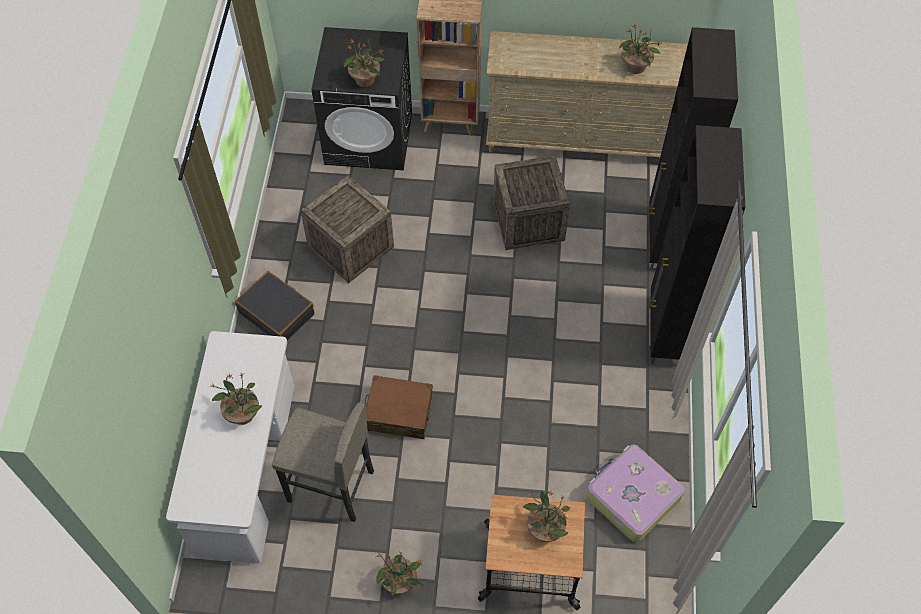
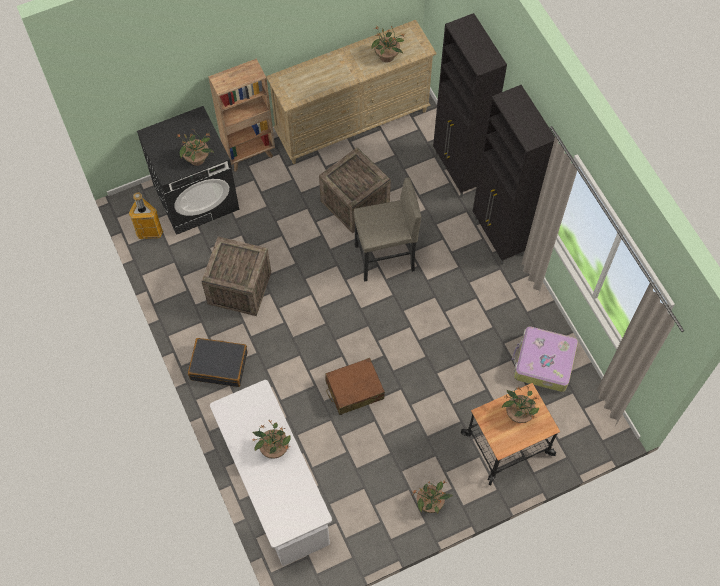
camera: 30 degrees left, 5 degrees up
(301, 149) = (150, 231): none -> trash can
(331, 486) = (342, 466): grey stool -> grey stool (385, 258)

